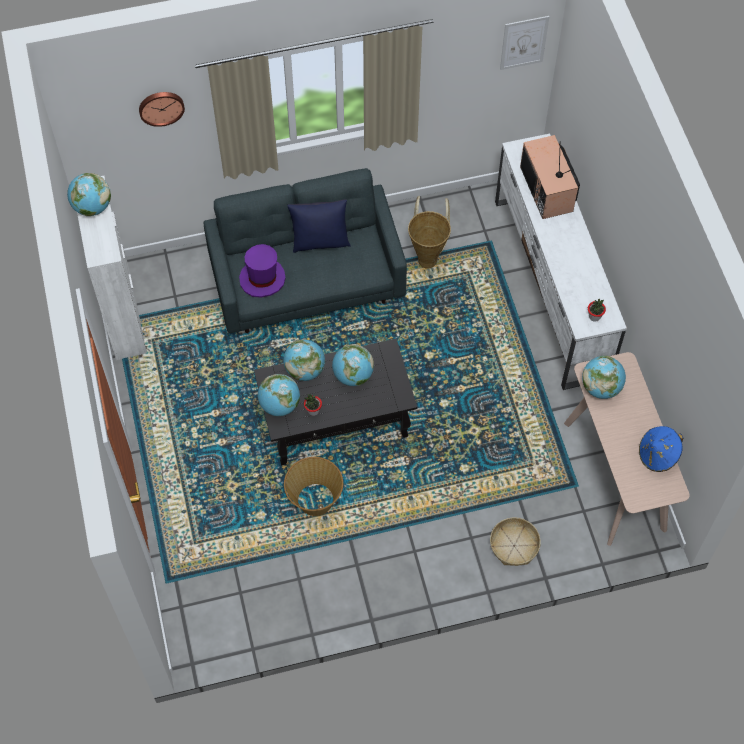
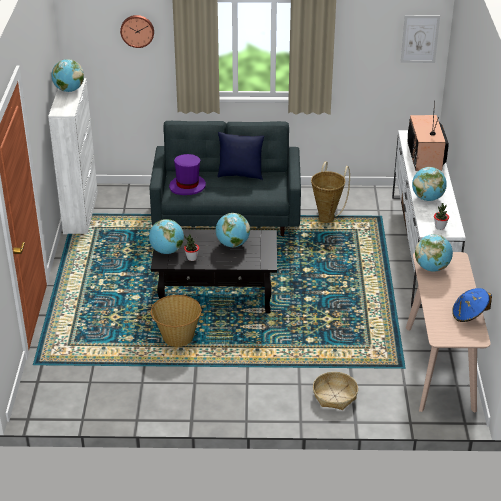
camera: 15 degrees right, 25 degrees down
(305, 370) = (196, 235): globe -> globe (427, 198)

